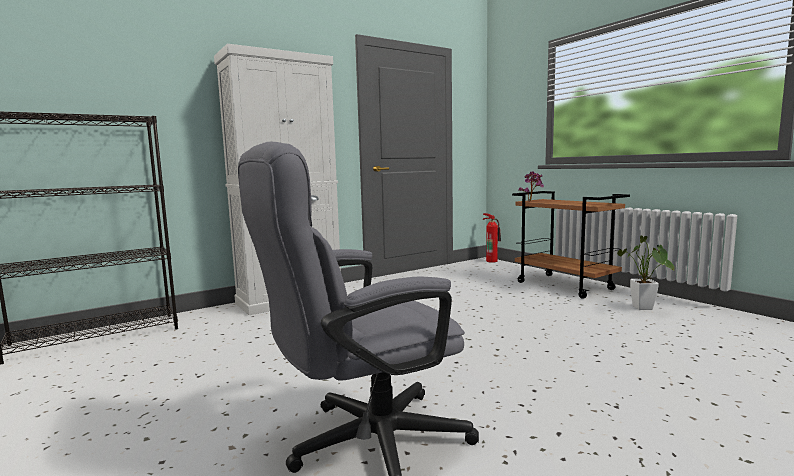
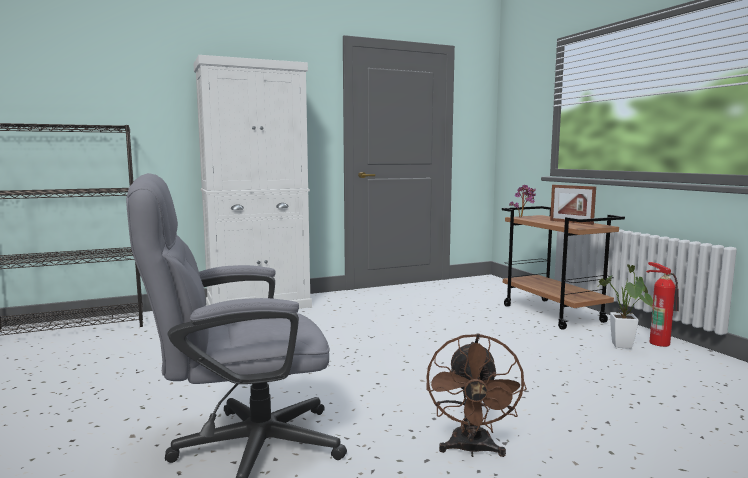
camera: 10 degrees right, 0 degrees up
(492, 261) = (493, 279): fire extinguisher -> fire extinguisher (659, 342)
(580, 202) = (571, 222): none -> picture frame
(592, 417) = (471, 450): none -> brown fan

